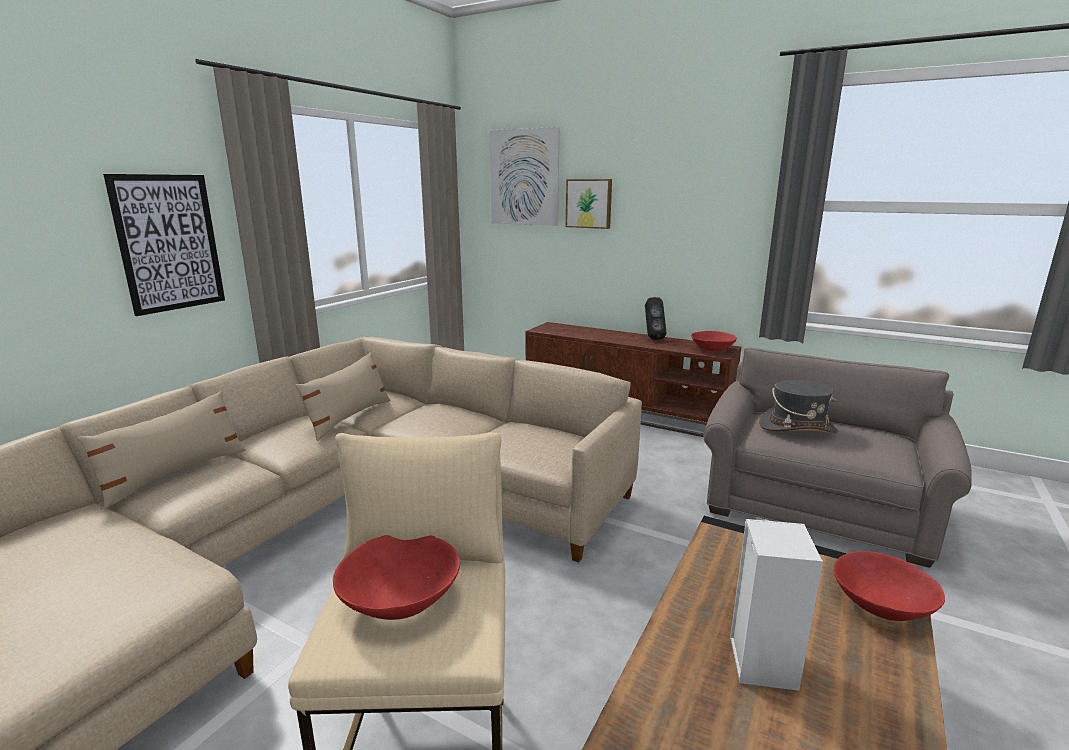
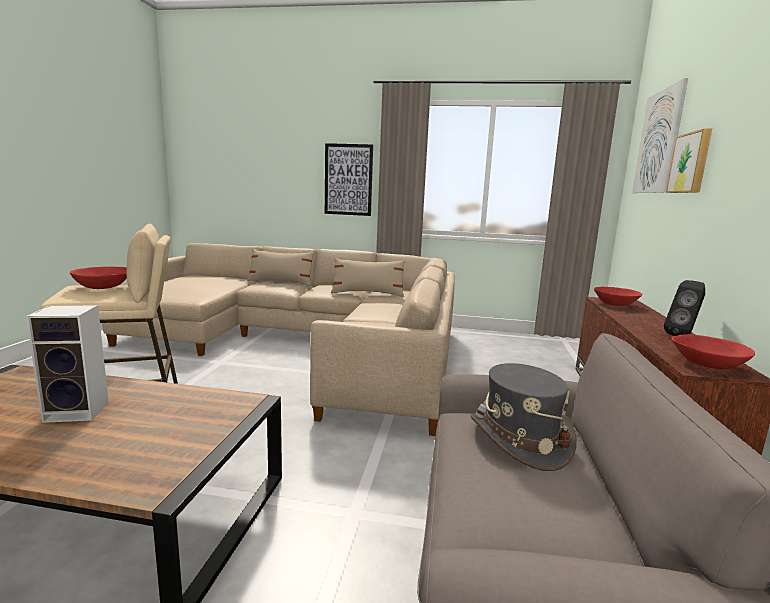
camera: 70 degrees right, 5 degrees down
(881, 605) = (121, 472): red bowl -> red bowl (615, 304)

